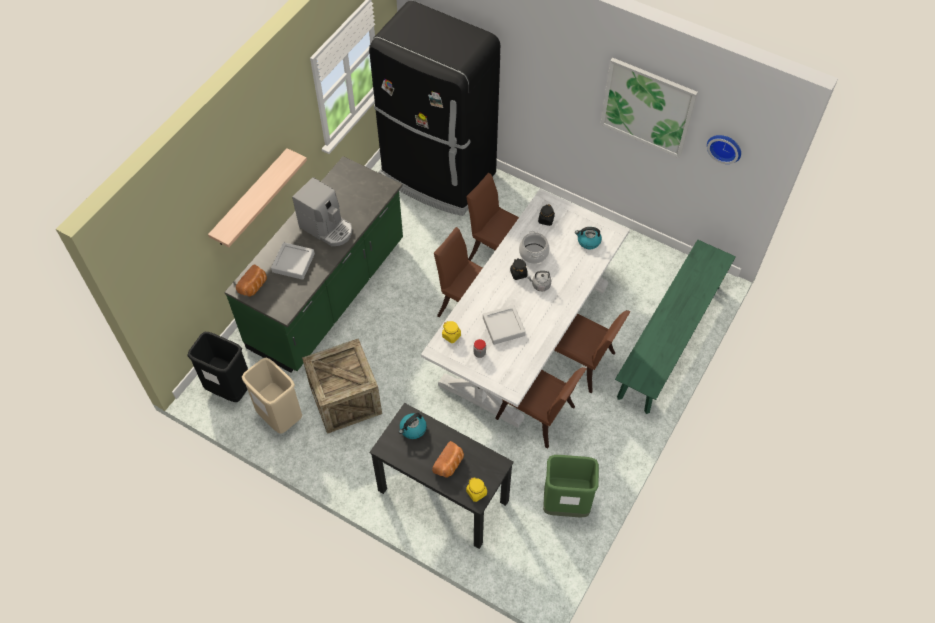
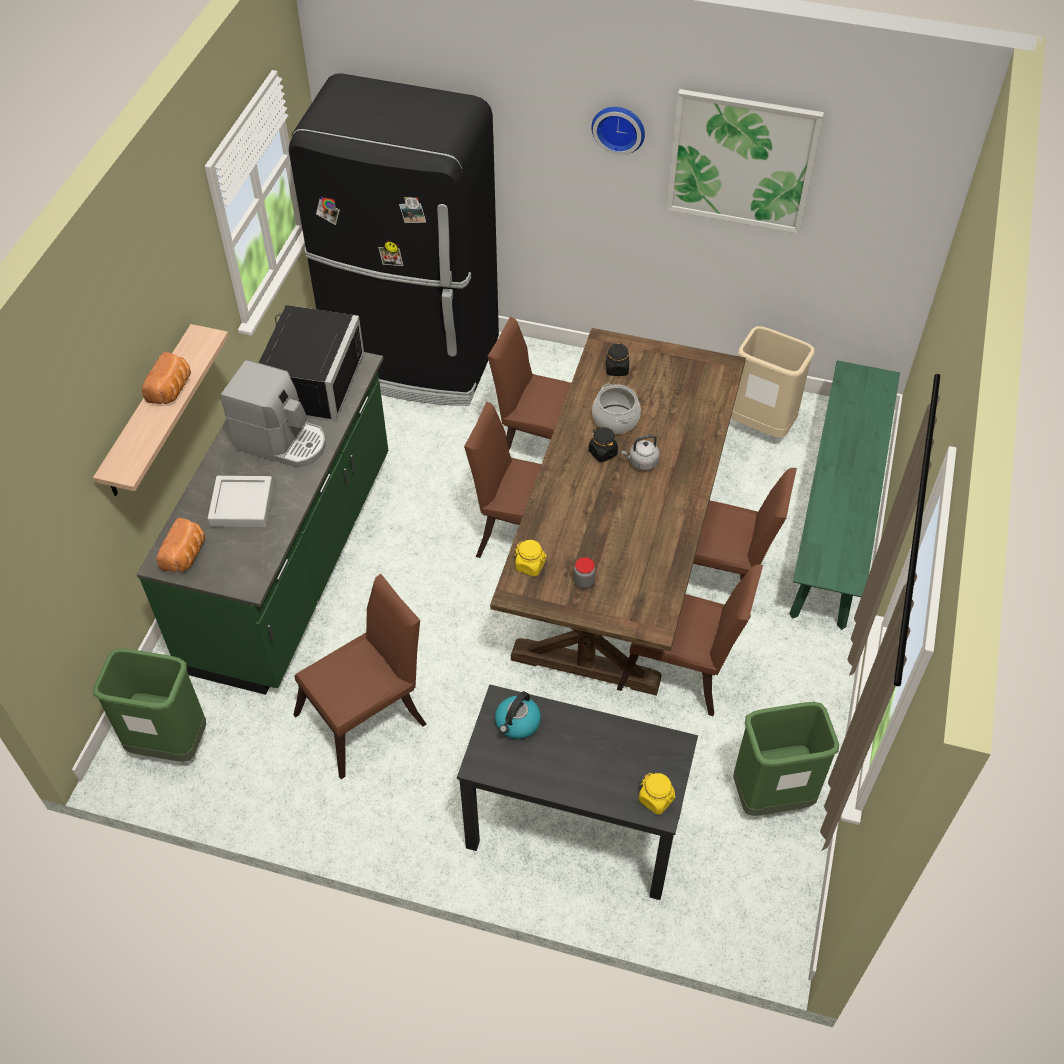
camera: 15 degrees left, 5 degrees down
(230, 389) = (170, 743): black trash can -> green trash can
(280, 417) = (267, 769): beige trash can -> beige trash can (760, 426)
(345, 399) = (368, 716): crate -> brown chair
(352, 191) = (307, 381): none -> black microwave
(449, 464) = (596, 765): bread -> bread (172, 389)
(503, 326) = (607, 534): grey tray -> none
(525, 334) = (621, 555): white dining table -> brown dining table
(588, 241) = (691, 386): kettle -> none
(725, 147) = (871, 196): wall clock -> wall clock (619, 128)

